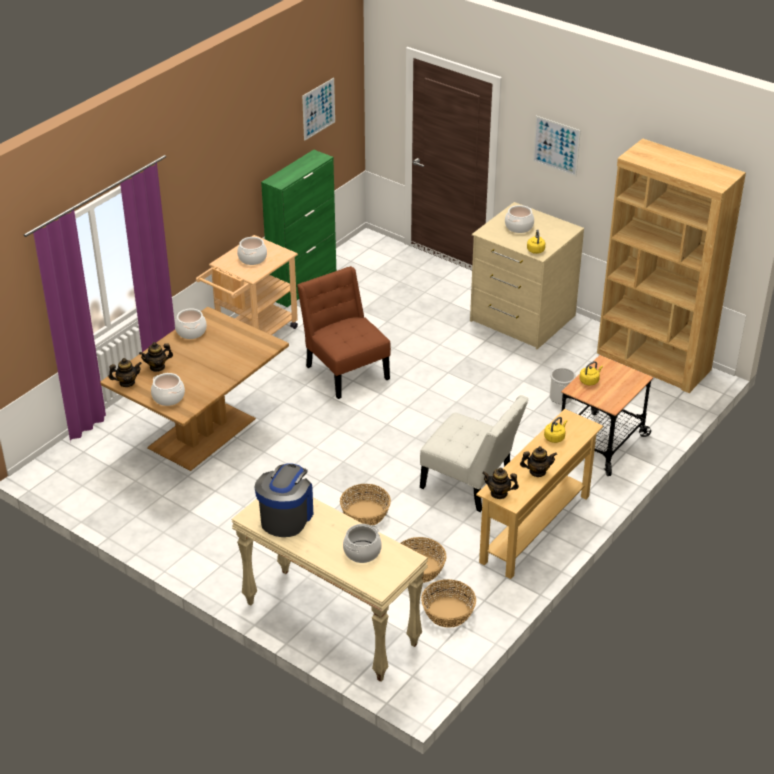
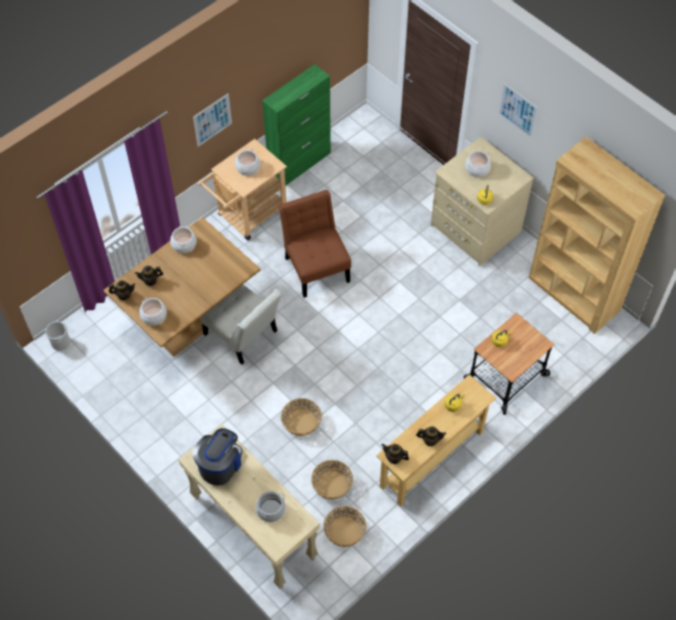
camera: 10 degrees right, 20 degrees up
(318, 109) = (321, 32): picture -> picture (212, 120)
(470, 483) = (391, 404): white chair -> white chair (243, 335)
(560, 397) = (486, 322): bucket -> bucket (60, 342)

